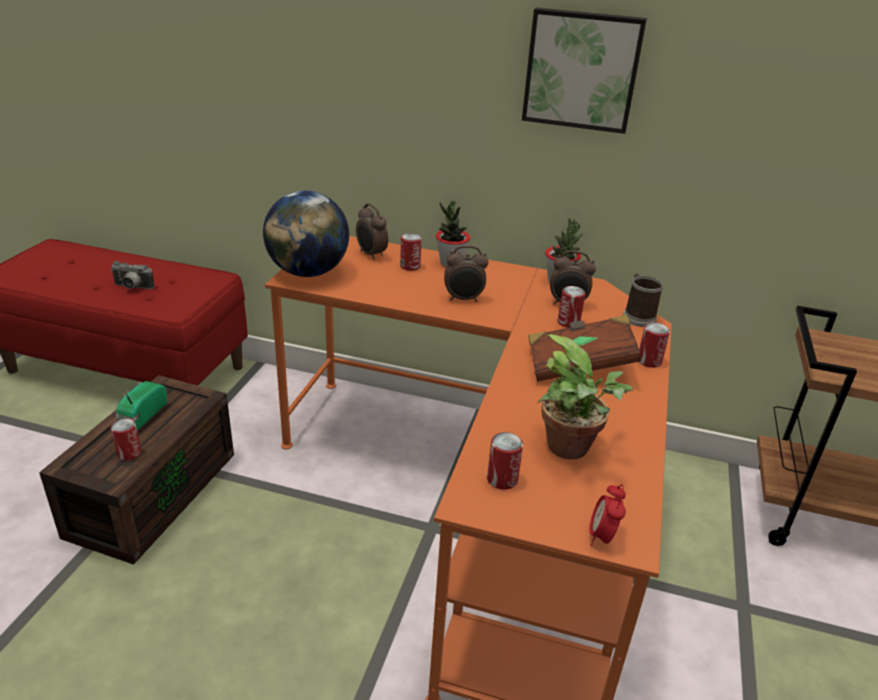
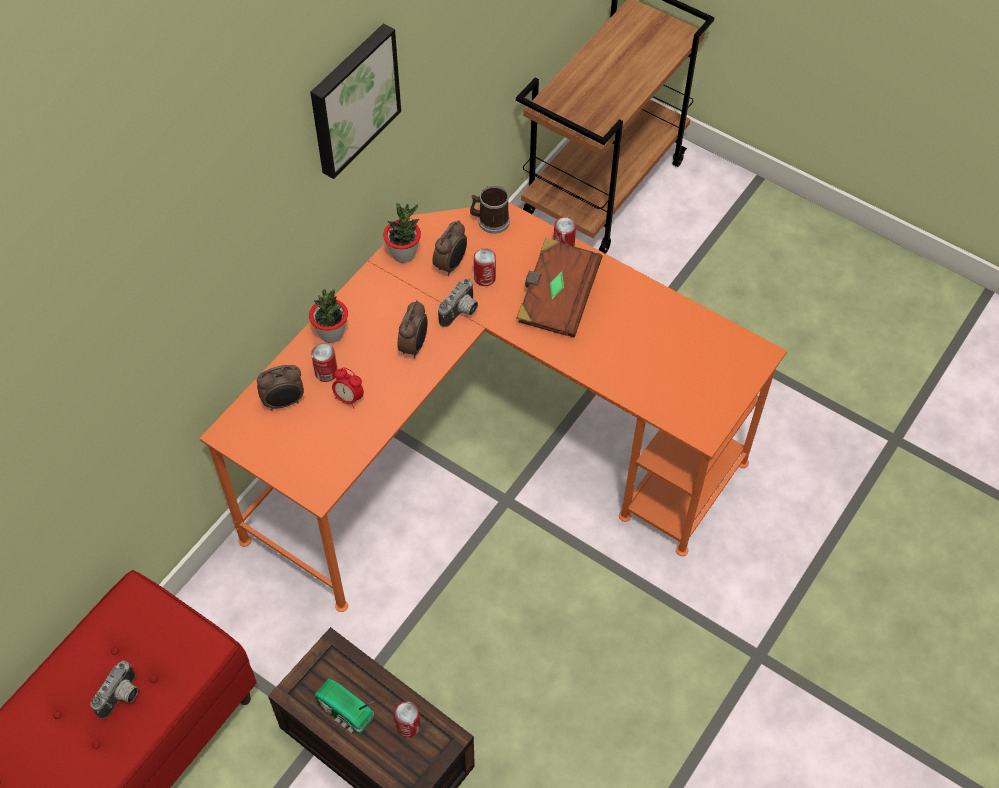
camera: 70 degrees left, 25 degrees up
(308, 272) = (308, 472): globe -> none
(502, 479) = (684, 404): can -> none
(517, 316) = (461, 313): none -> camera
(572, 449) = (662, 347): potted plant -> none
(602, 537) = (751, 367): alarm clock -> alarm clock (349, 398)

